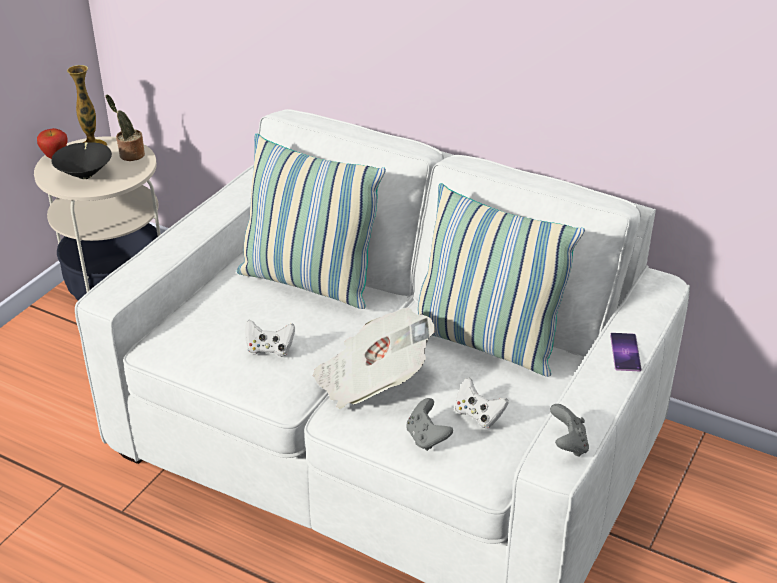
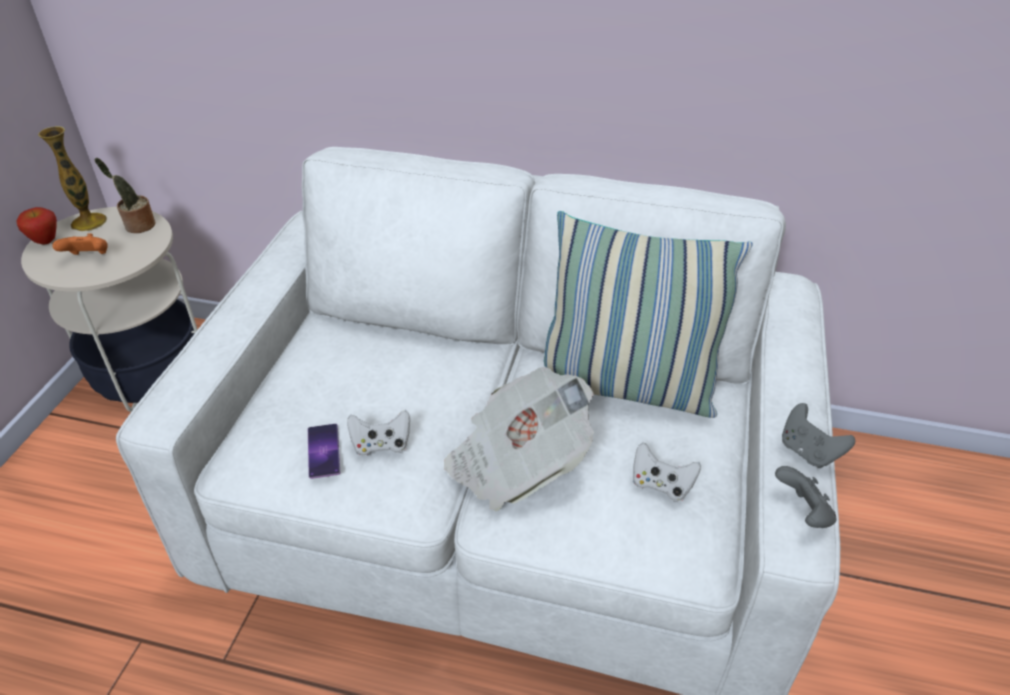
camera: 15 degrees left, 5 degrees up
(85, 175) = (88, 257): black bowl -> orange game controller
(308, 282) = (397, 348): pillow -> none
(427, 438) = (614, 529): grey game controller -> grey game controller (808, 451)
(625, 352) = (800, 376): phone -> phone (323, 451)

